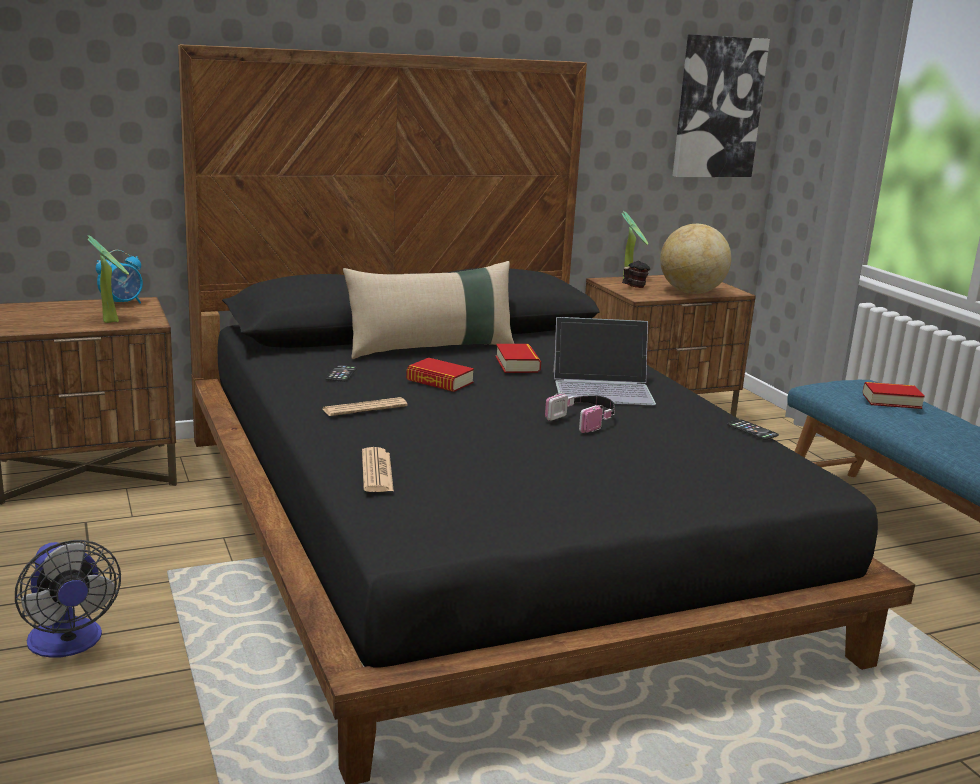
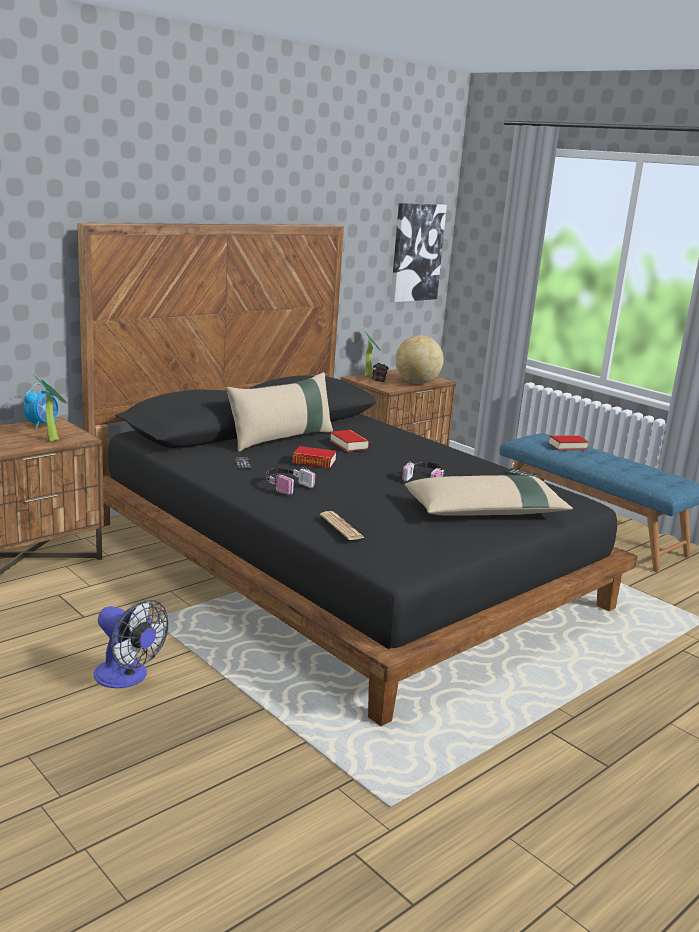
camera: 20 degrees left, 0 degrees up
(364, 408) = (286, 486): newspaper -> headphones
(603, 387) = (416, 455): laptop -> none
(634, 477) = (486, 511): none -> beige pillow

